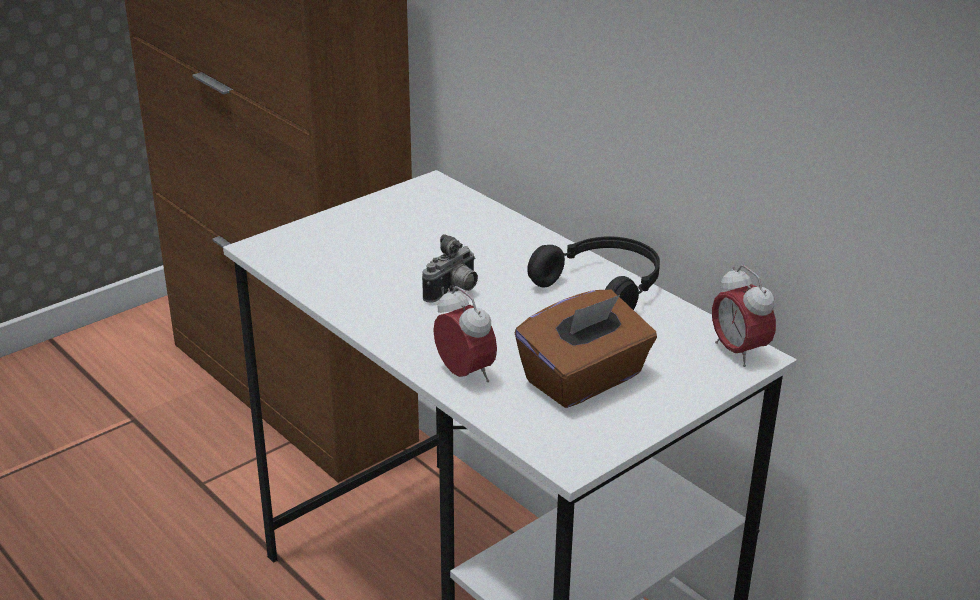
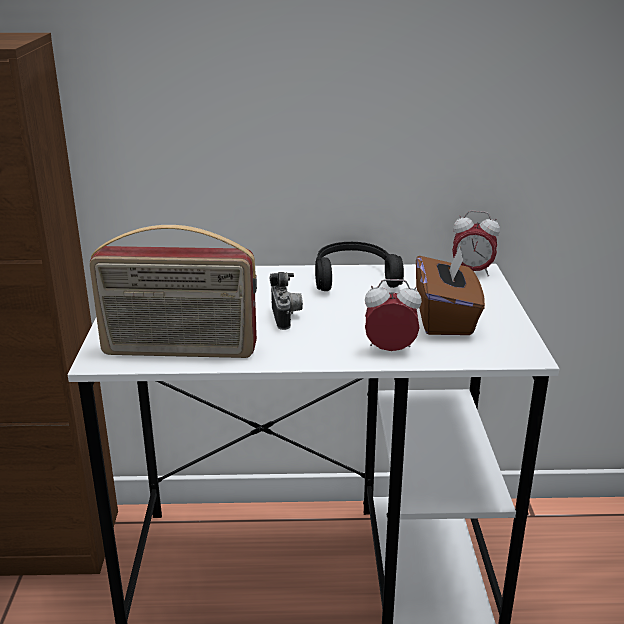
camera: 50 degrees left, 5 degrees down
(319, 272) = (179, 351): none -> radio

